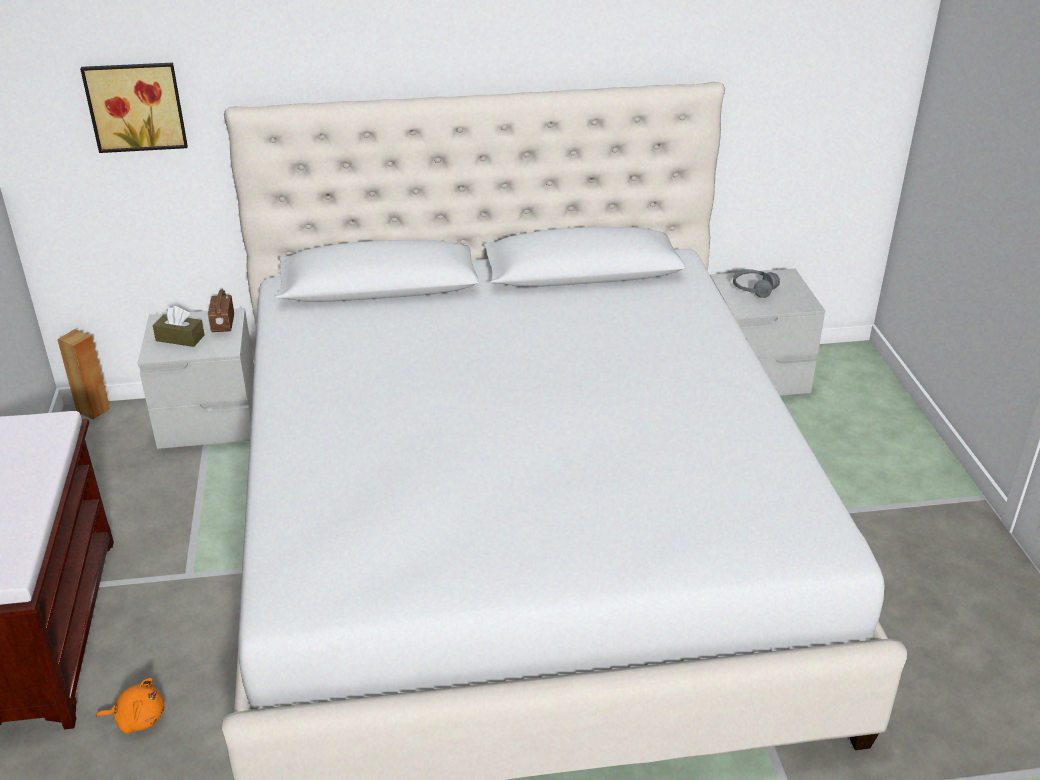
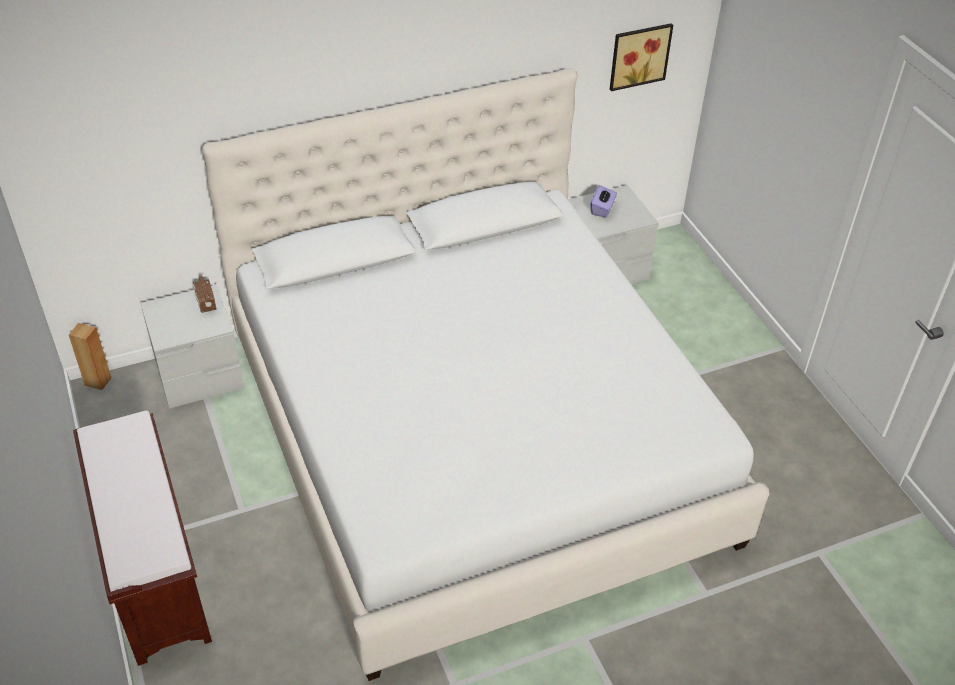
camera: 15 degrees left, 10 degrees up
(136, 106) = (126, 151): picture -> picture (638, 55)
(138, 718) = (255, 625): orange plush toy -> none
(180, 338) = (177, 322): brown tissue box -> none
(754, 289) = (602, 209): grey headphones -> purple tissue box

